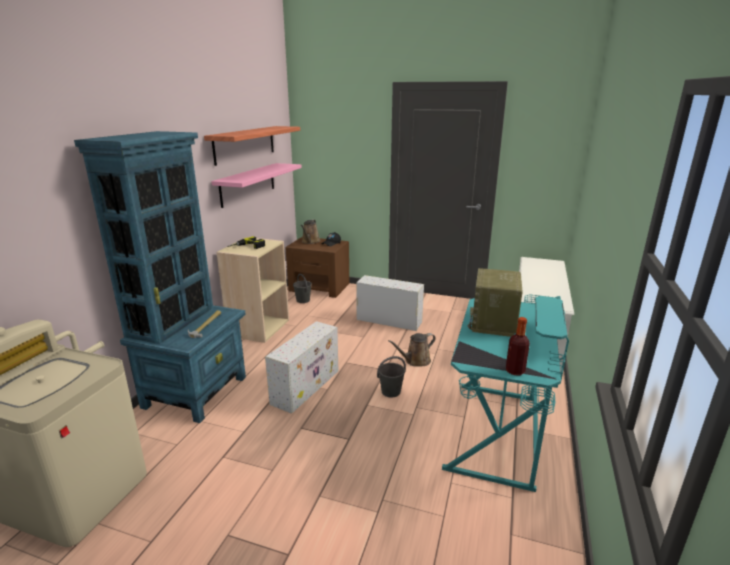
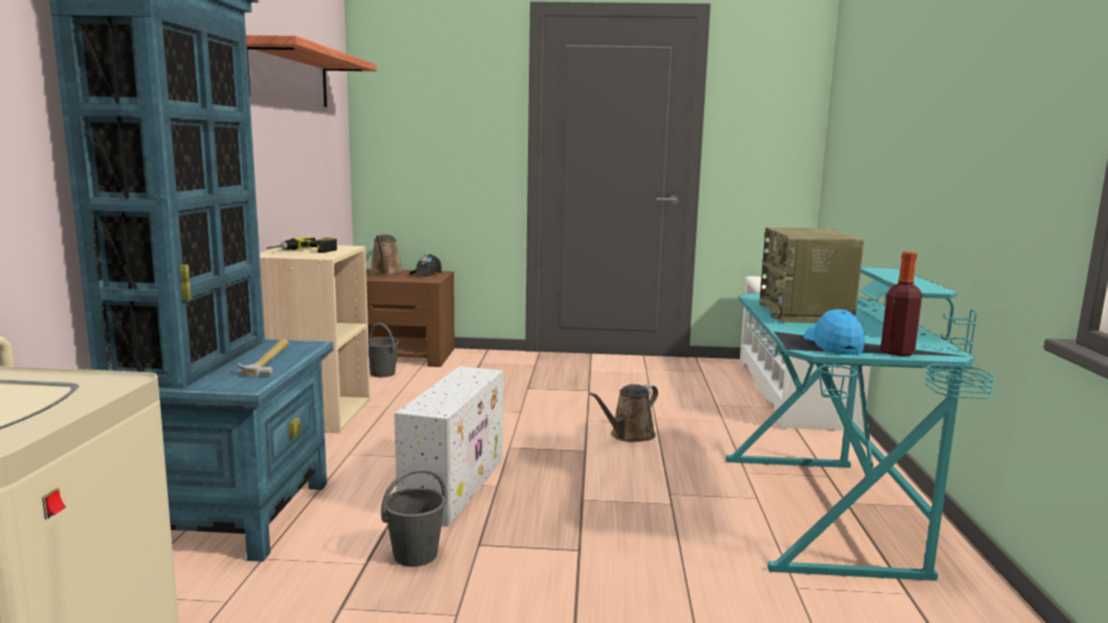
camera: 15 degrees left, 10 degrees down
(248, 184) = (292, 149): pink shelf -> none
(388, 320) = (550, 389): white storage box -> none
(390, 392) = (612, 478): grey bucket -> grey bucket (414, 555)
(482, 359) = (833, 345): none -> blue cap

